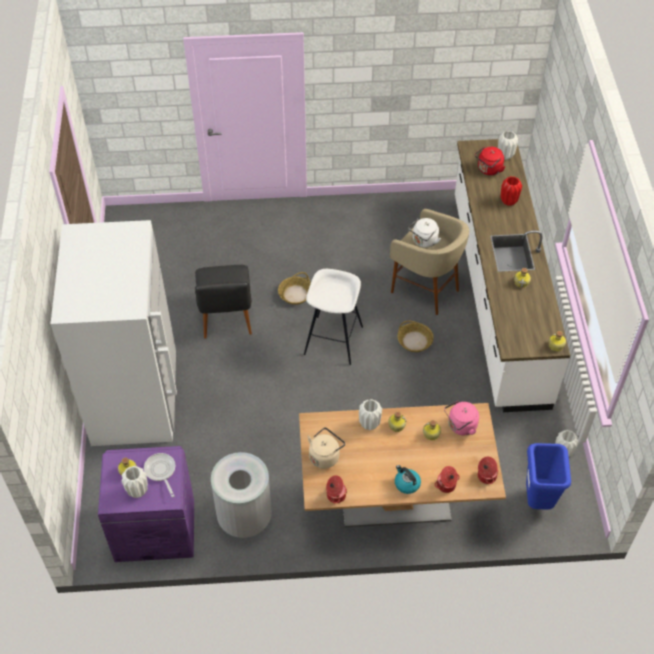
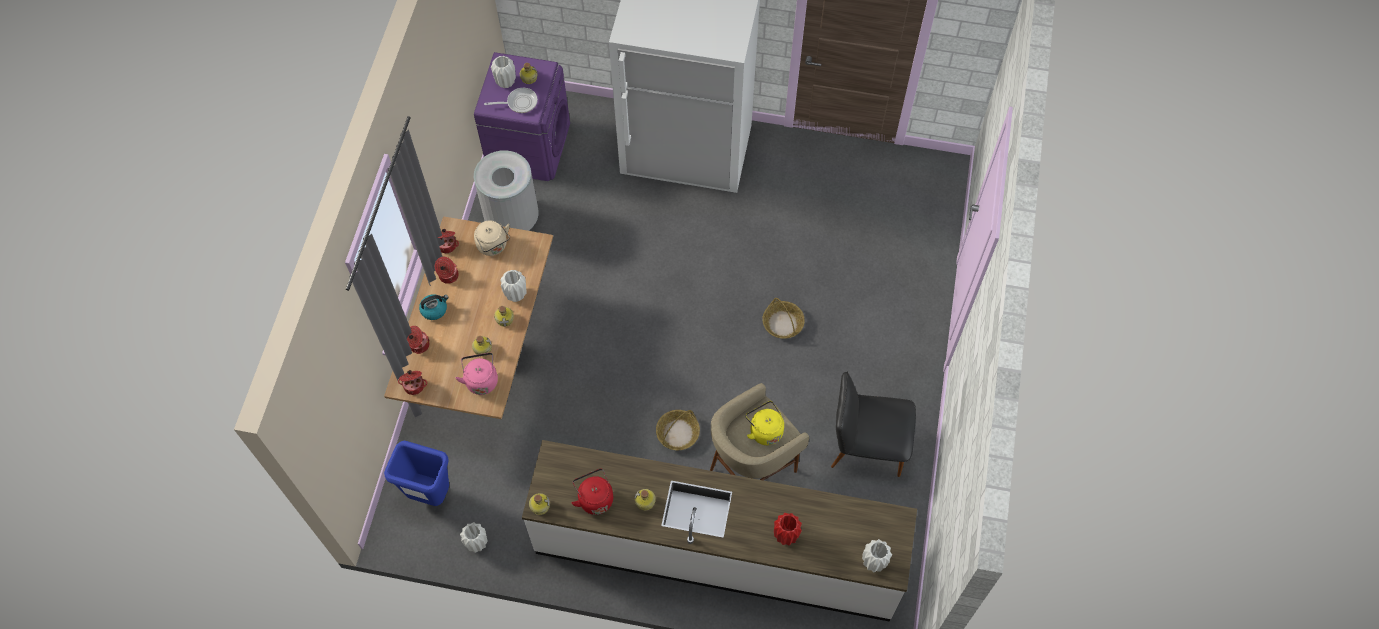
camera: 105 degrees right, 10 degrees up
(226, 315) = (770, 248): black chair -> black chair (867, 445)
(334, 340) = (704, 348): white stool -> none
(368, 483) = (448, 276): none -> cooking pot
(424, 241) = (764, 430): white kettle -> yellow kettle
(488, 170) = (850, 530): red kettle -> red kettle (594, 498)

